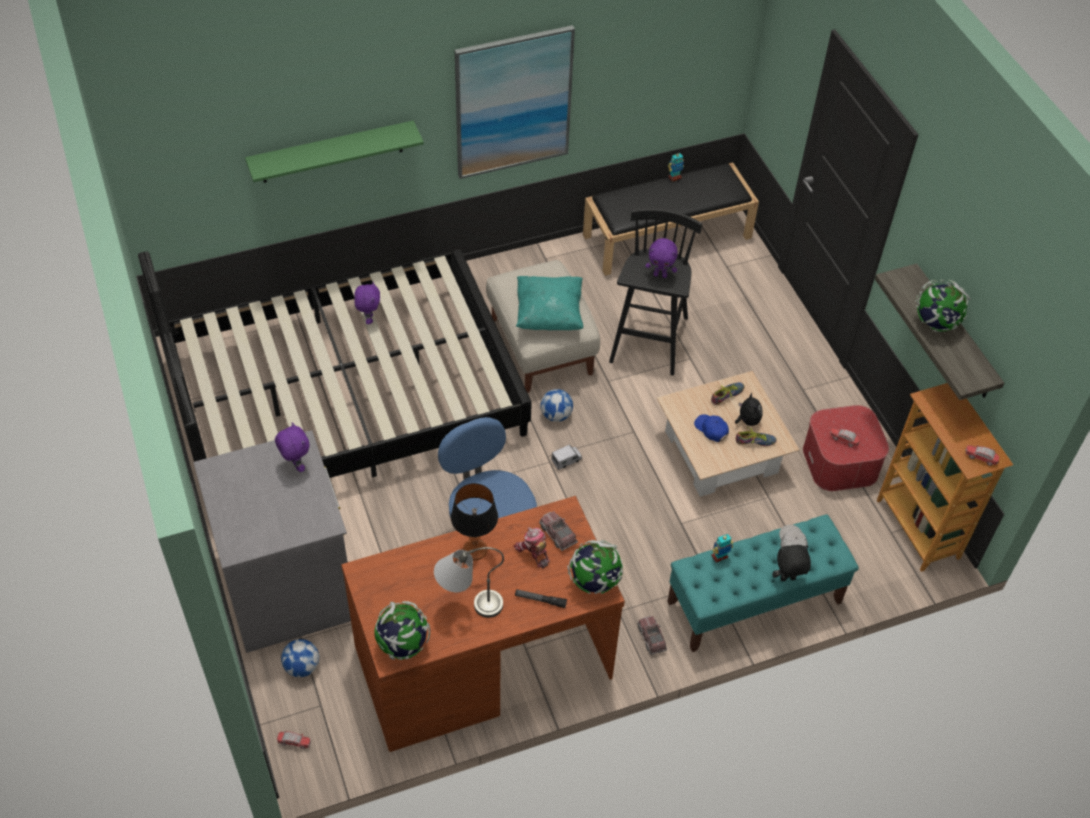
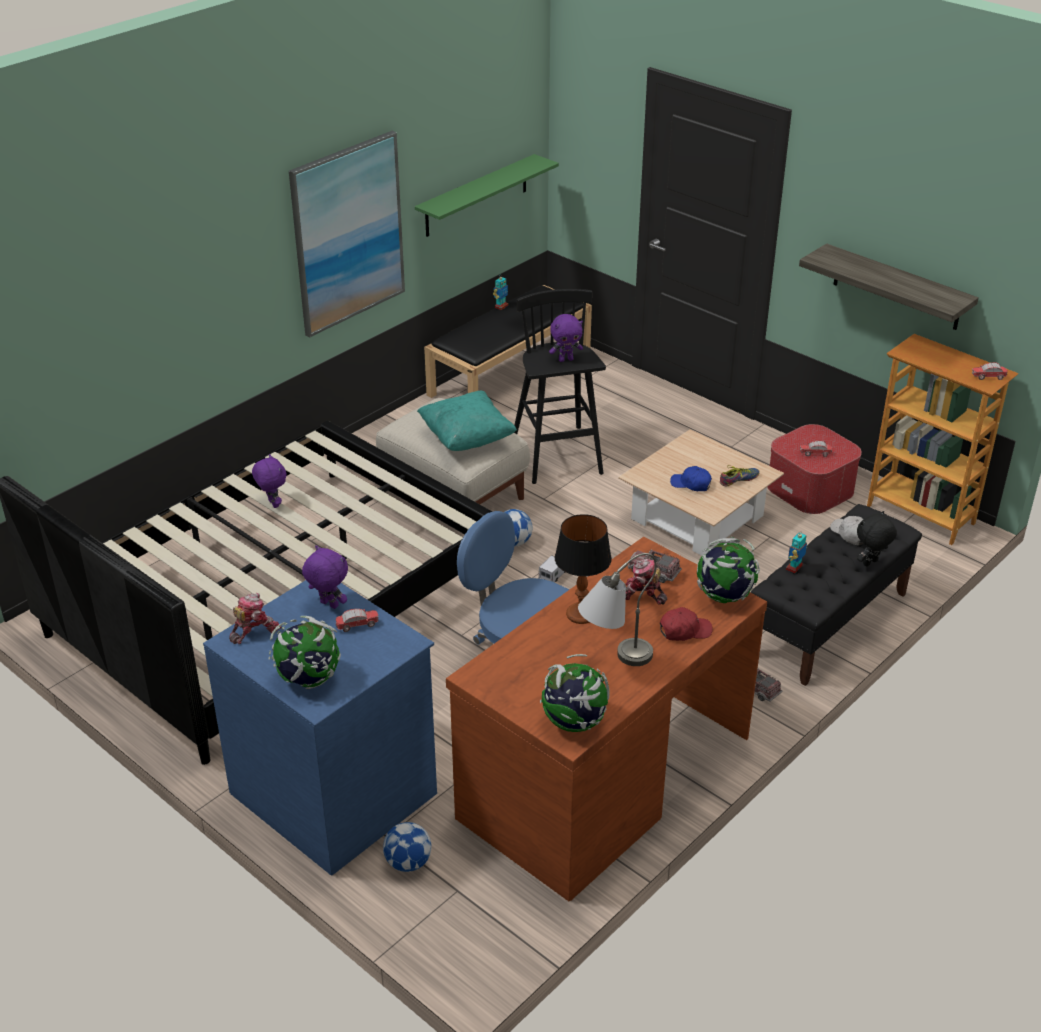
camera: 25 degrees left, 15 degrees down
(232, 466) = (253, 630): none -> toy robot
(289, 585) = (335, 791): grey dresser -> blue dresser
(294, 742) = (453, 939): toy car -> toy car (357, 625)
(332, 152) = (180, 321): green shelf -> green shelf (476, 196)
(540, 600) = (684, 631): flashlight -> red cap
(728, 396) = (684, 454): shoe -> none
(747, 421) = (718, 467): plush toy -> none
(754, 603) = (828, 623): turquoise bench -> black bench
(935, 323) = (882, 276): globe -> globe (308, 679)

